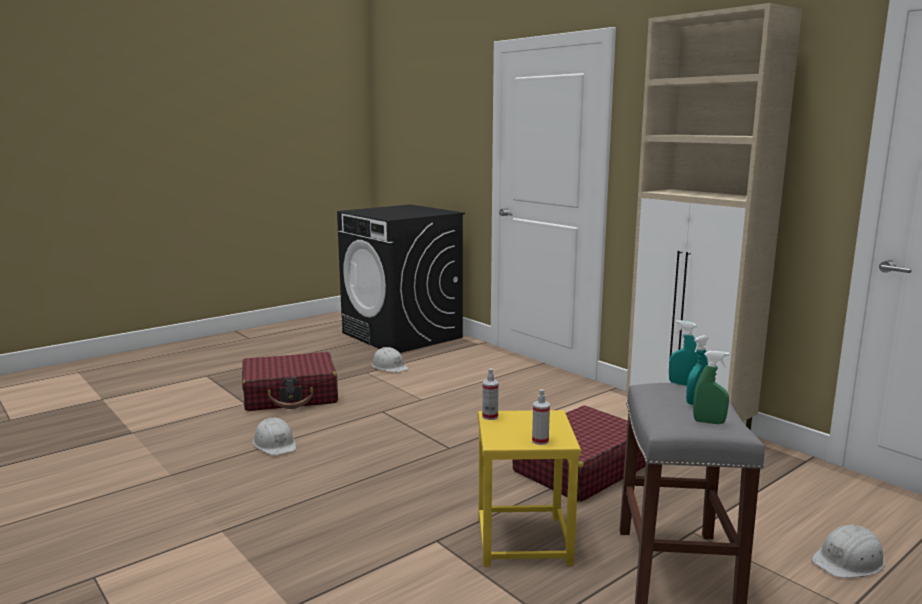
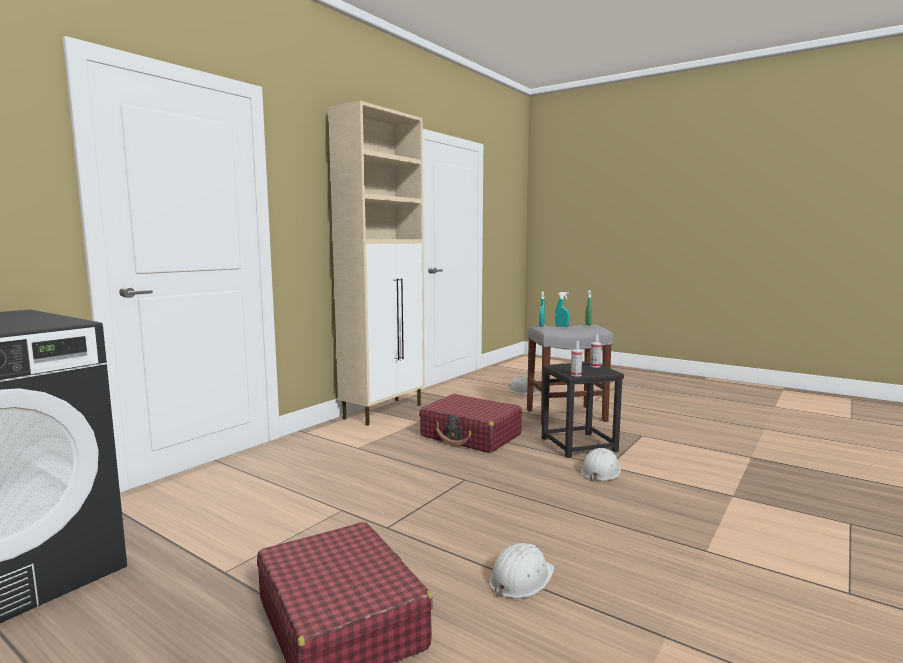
camera: 105 degrees left, 5 degrees down
(389, 367) = (199, 556): white hard hat -> white hard hat (601, 471)
(522, 540) = (579, 445): yellow stool -> black stool

